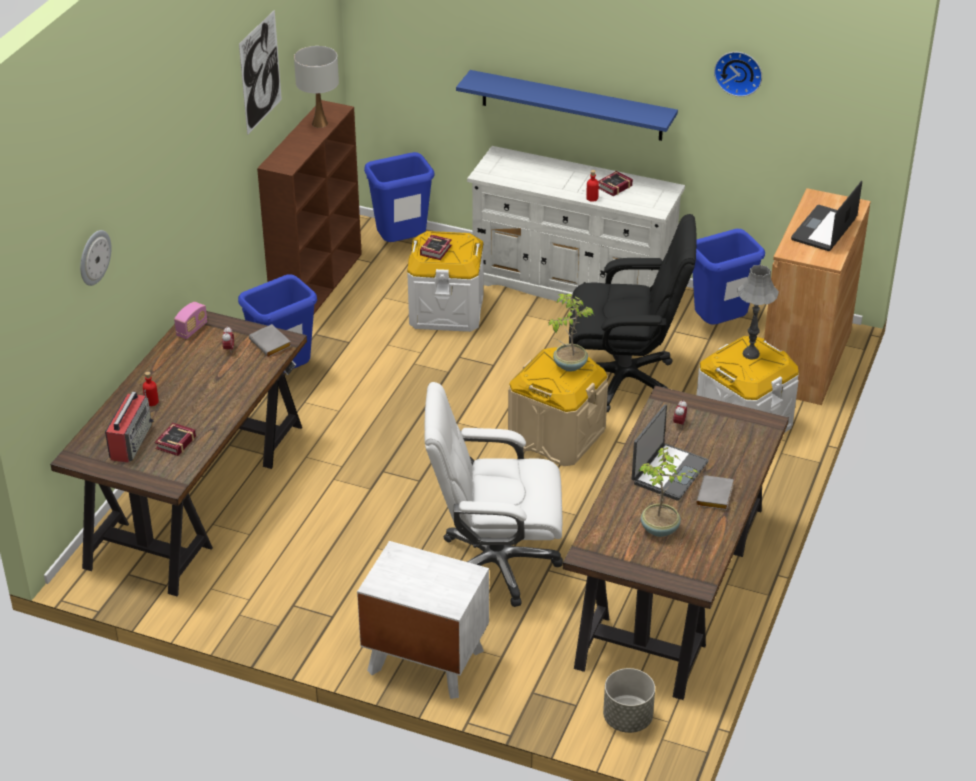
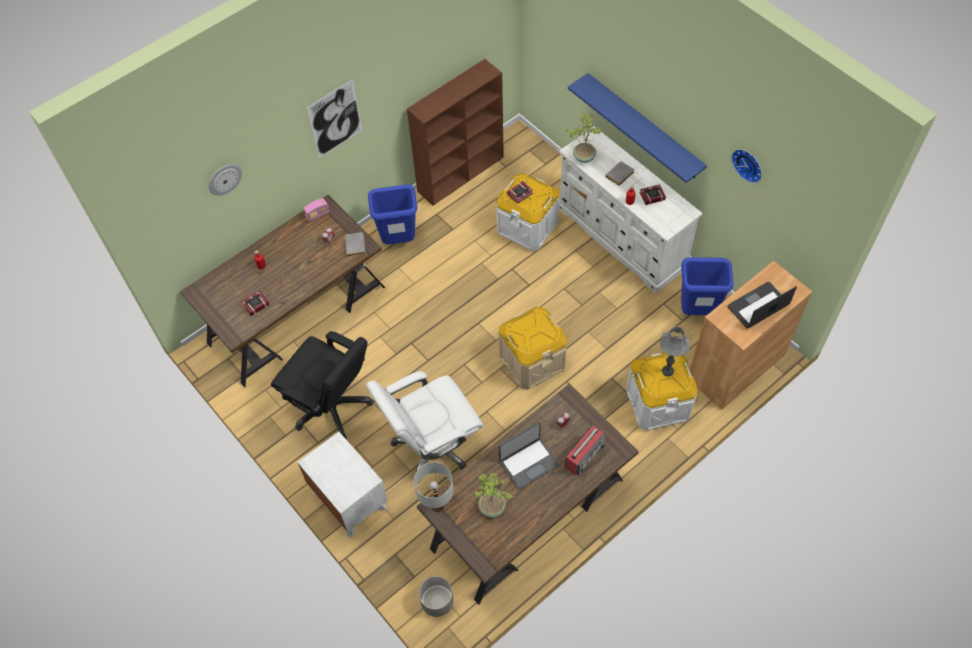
camera: 30 degrees right, 20 degrees up
(131, 441) = (232, 292): radio -> radio (584, 455)
(260, 72) = (416, 49): picture -> picture (335, 119)
(319, 123) = (470, 81): white table lamp -> white table lamp (437, 505)
(401, 245) = (532, 158): blue trash can -> none
(495, 564) = (433, 446): white office chair -> white office chair turned 60 degrees counterclockwise
(569, 365) = (542, 329): potted plant -> potted plant (583, 157)
(625, 380) = (604, 332): black office chair -> black office chair (332, 406)
(716, 497) = (544, 498): grey book -> grey book (619, 176)

